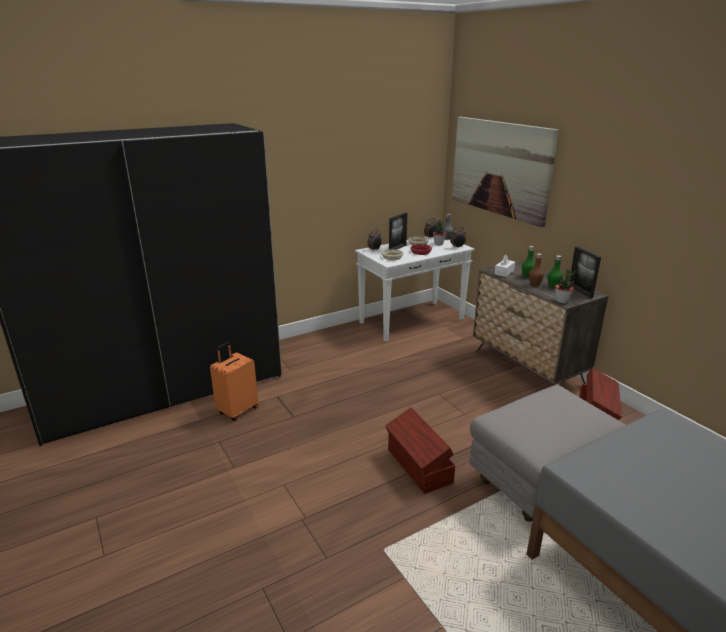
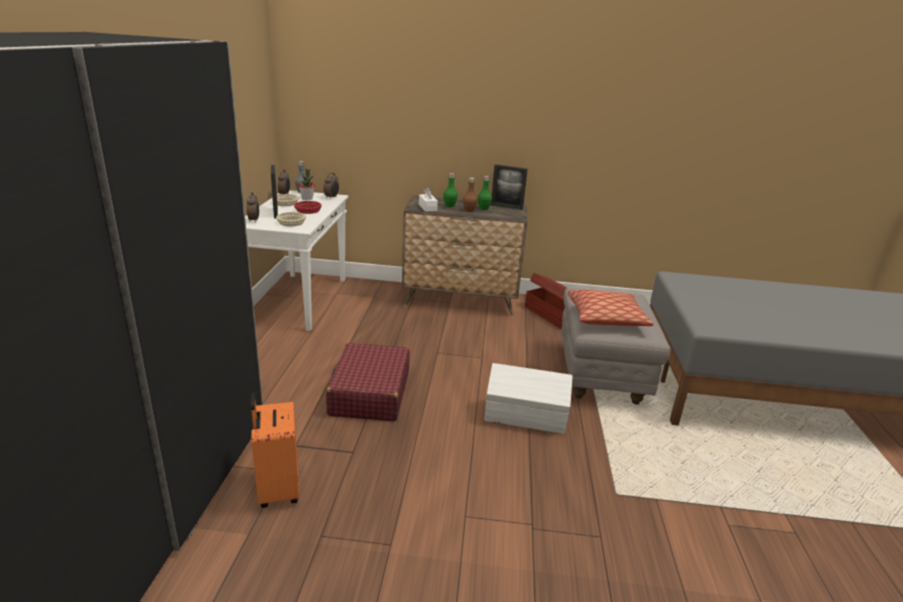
camera: 55 degrees left, 0 degrees up
(354, 393) = (369, 393): none -> red suitcase
(418, 466) = (526, 417): brown storage box -> white storage box
(500, 168) = (369, 97): picture -> none
(526, 418) = (606, 318): none -> pillow
(562, 301) = (512, 217): potted plant -> none

